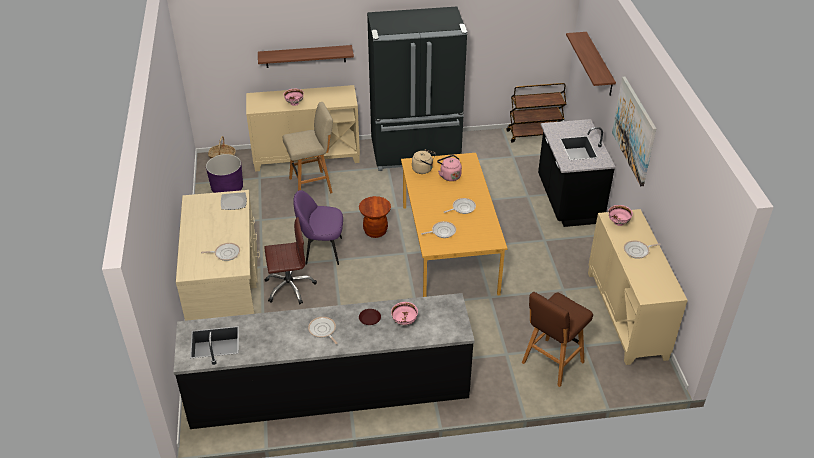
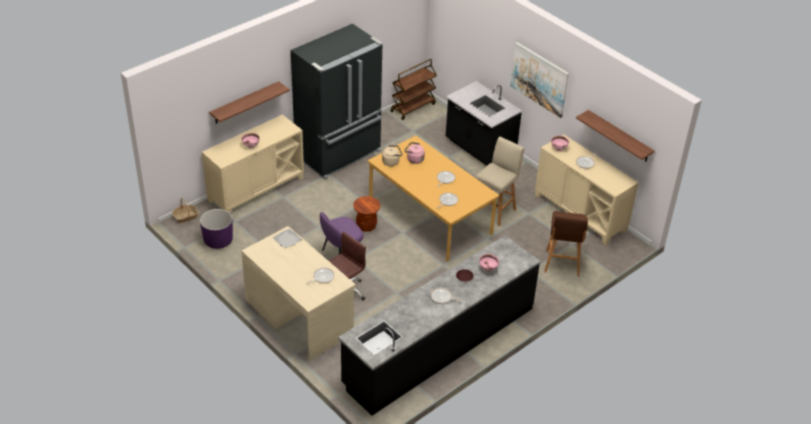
camera: 35 degrees left, 0 degrees up
(312, 185) = (284, 210): beige stool -> beige stool (494, 210)
(599, 64) = (475, 37): shelf -> shelf (619, 136)

